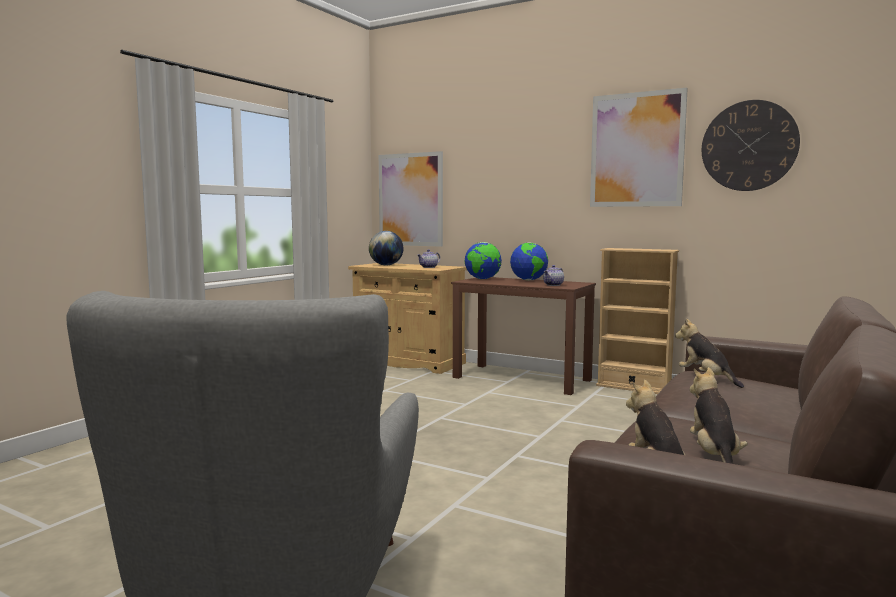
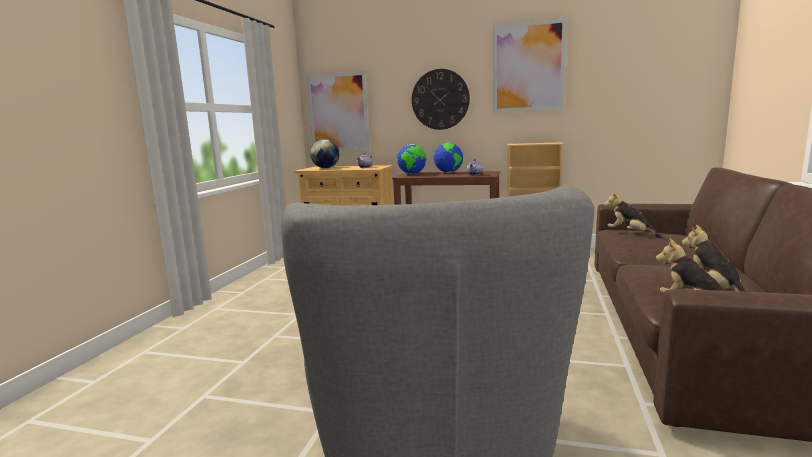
camera: 15 degrees left, 5 degrees up
(749, 146) = (612, 62): wall clock -> wall clock (440, 99)

